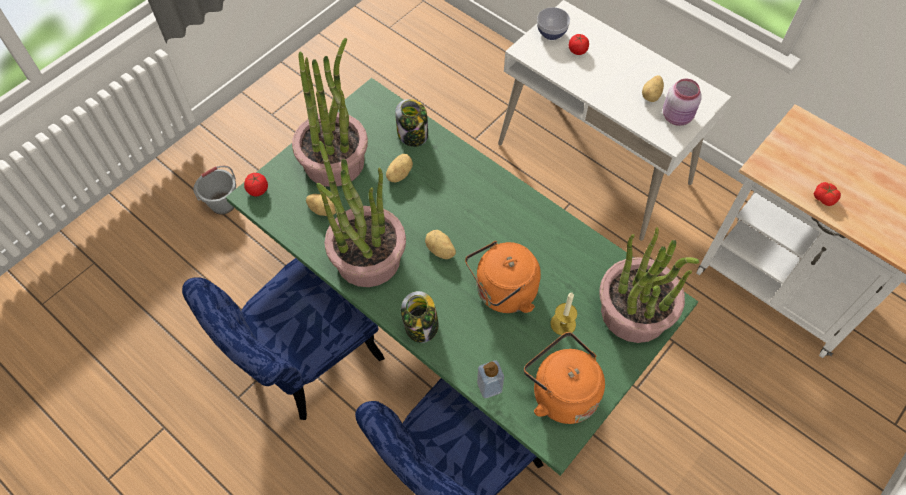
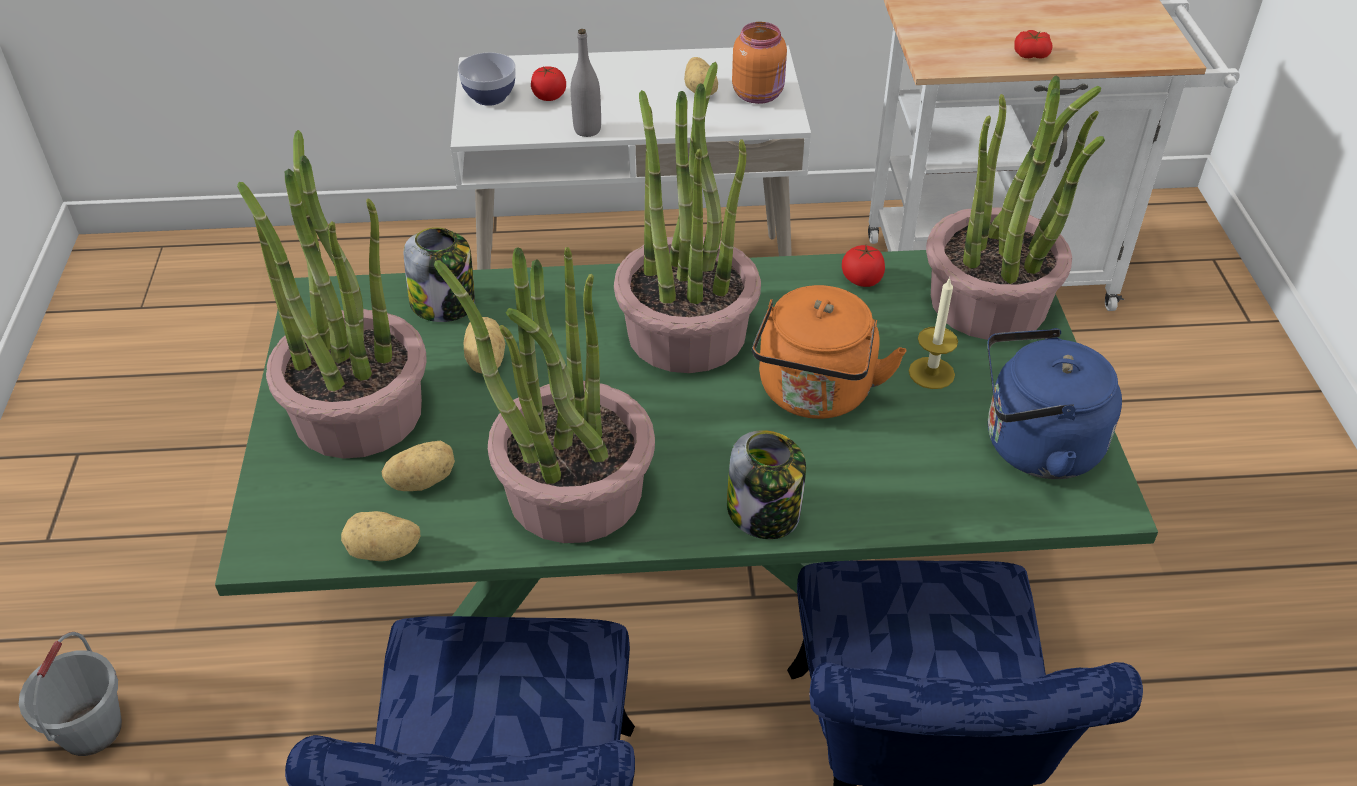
camera: 45 degrees left, 15 degrees down
(258, 190) = (267, 533): tomato -> tomato (862, 280)
(440, 251) = (667, 408): potato -> potato (384, 552)
(488, 221) = (687, 331): none -> potted plant
(489, 387) = (947, 510): soap dispenser -> none
(561, 393) = (1034, 446): orange kettle -> blue kettle
(572, 82) = (587, 130): none -> grey bottle
(677, 117) = (759, 94): pink jar -> orange jar

